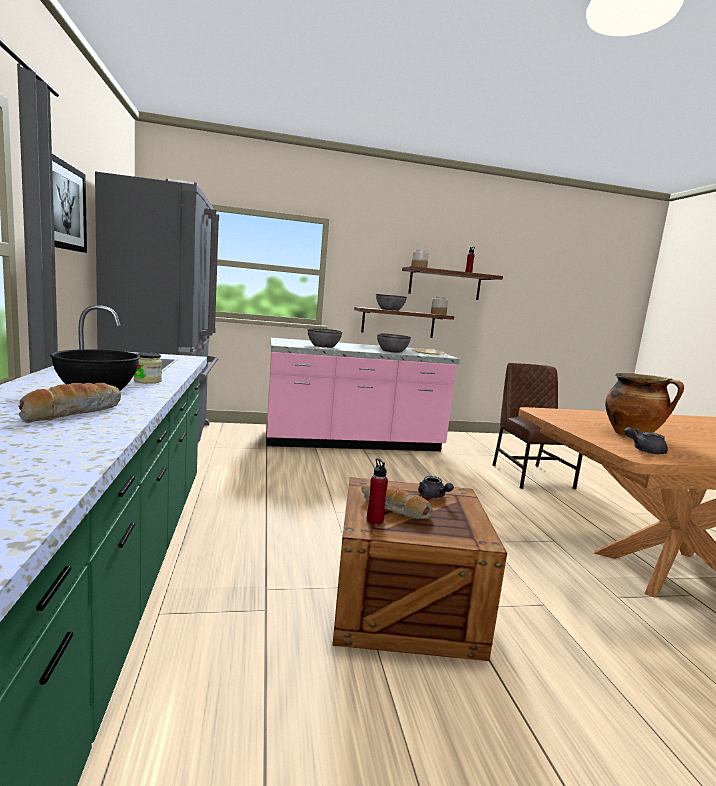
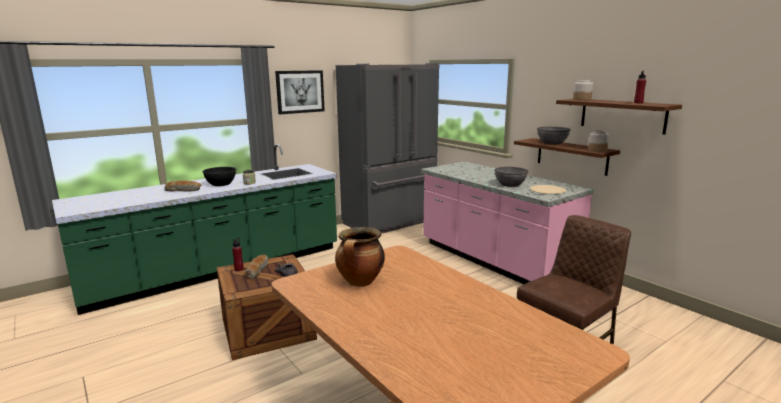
camera: 65 degrees right, 5 degrees up
(323, 346) = (463, 173): grey bowl -> none
(644, 450) = (309, 285): grey teapot -> none

